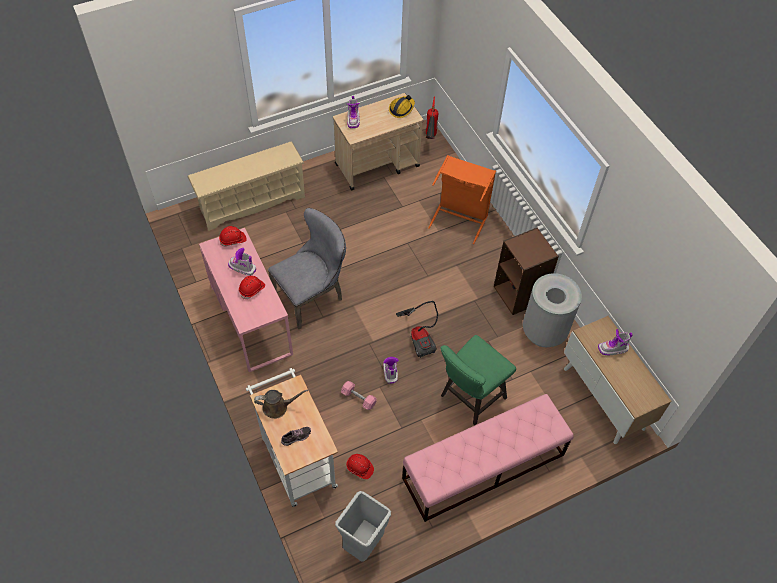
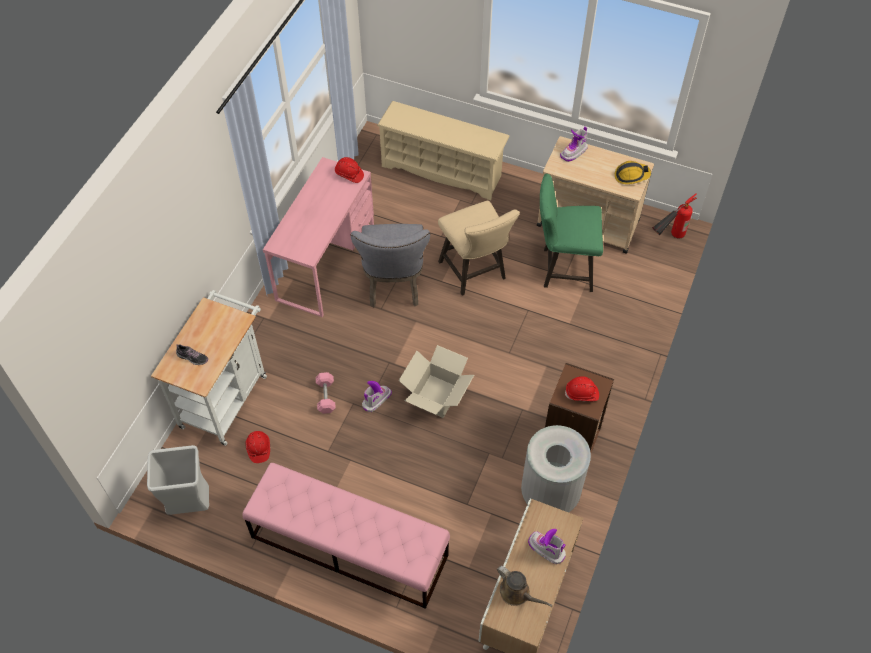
camera: 50 degrees right, 0 degrees up
(242, 268) = (328, 201): boot -> none
(252, 289) = (313, 224): red hard hat -> red hard hat (582, 394)
(278, 407) = (209, 324): brown watering can -> brown watering can (517, 593)
(312, 296) = (394, 285): grey chair -> grey chair turned 75 degrees clockwise
(351, 247) = (475, 273): none -> beige stool
(420, 337) = (436, 396): vacuum cleaner -> cardboard box
(460, 217) = (605, 329): orange laundry basket -> none
(469, 399) = (409, 483): green stool -> green stool (562, 269)

